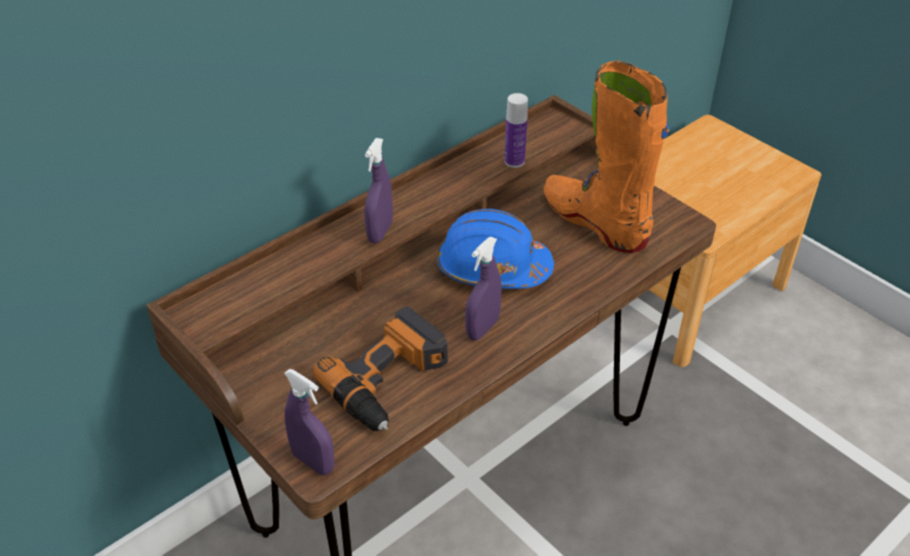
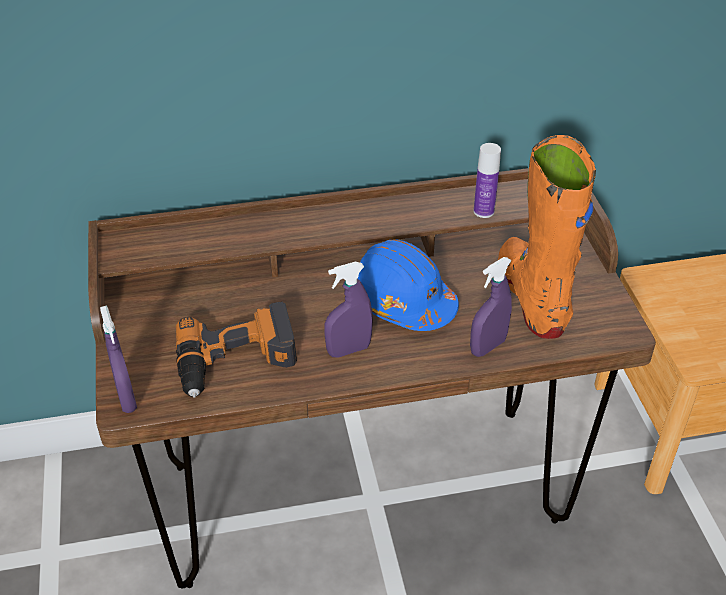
camera: 30 degrees right, 0 degrees up
(380, 232) = (313, 231): purple spray bottle -> purple spray bottle (488, 346)

